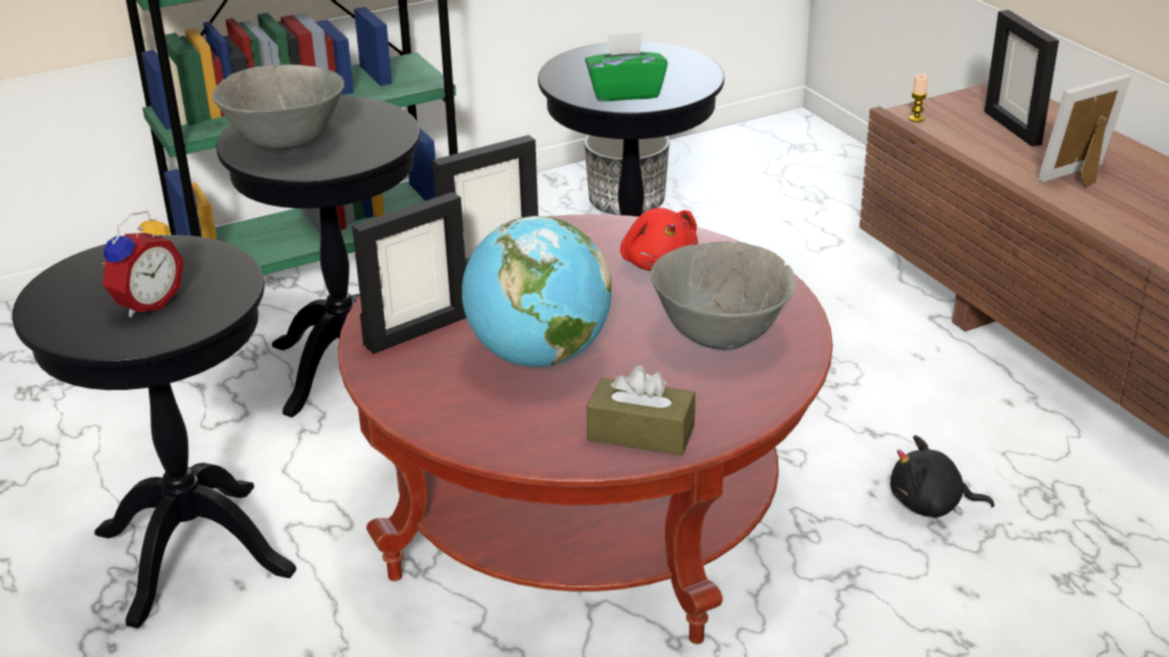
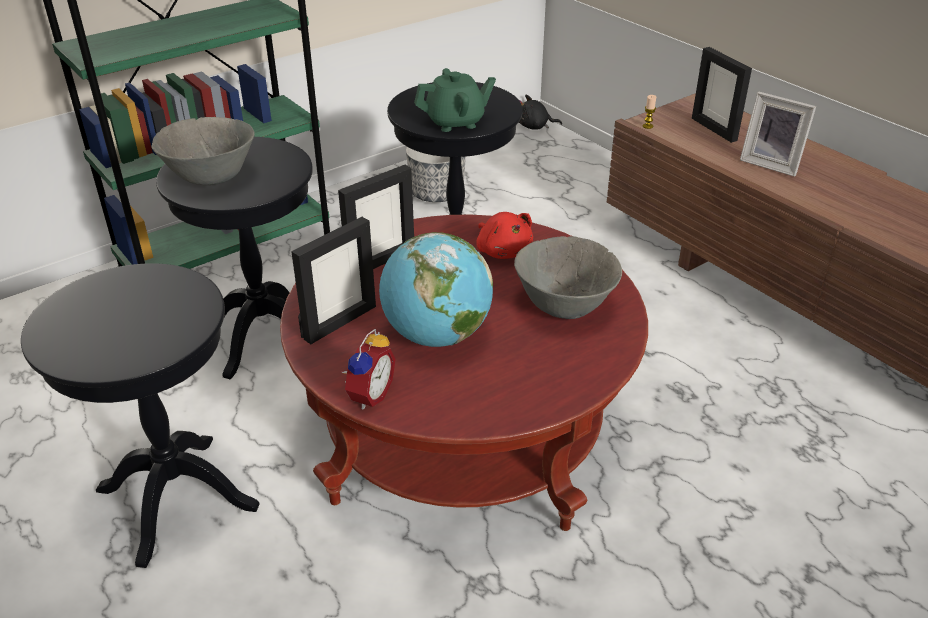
camera: 10 degrees left, 5 degrees up
(146, 303) = (132, 327): alarm clock -> alarm clock (368, 395)
(625, 93) = (455, 122): green tissue box -> green teapot
(641, 433) = (530, 393): brown tissue box -> none
(931, 505) = (699, 404): black plush toy -> black plush toy (535, 126)
(1081, 178) = (771, 164): picture frame -> picture frame turned 105 degrees counterclockwise

